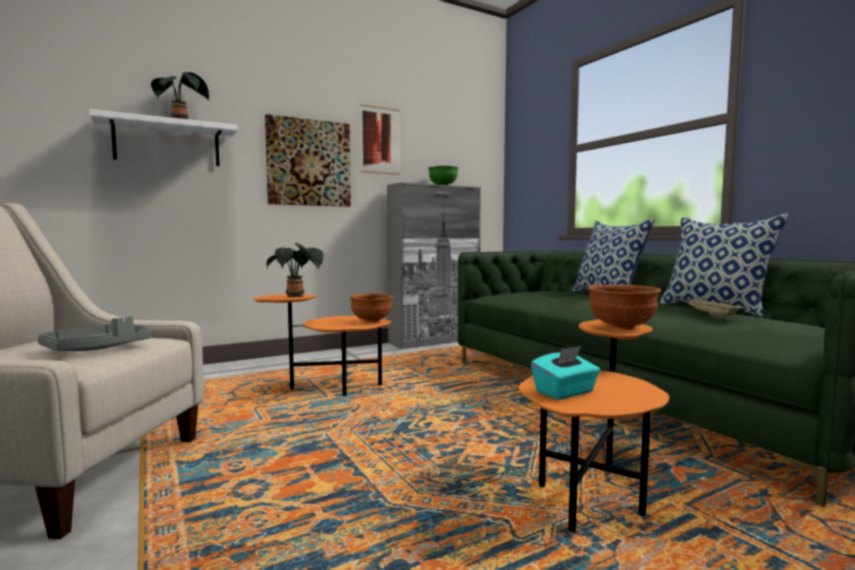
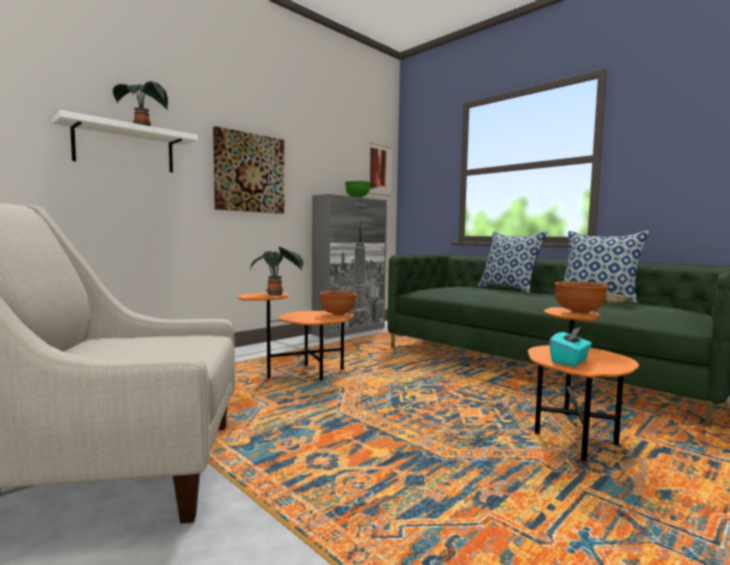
camera: 15 degrees left, 0 degrees up
(98, 348) = (170, 347): grey tray -> none
(380, 140) = (306, 156): picture -> picture (379, 170)

